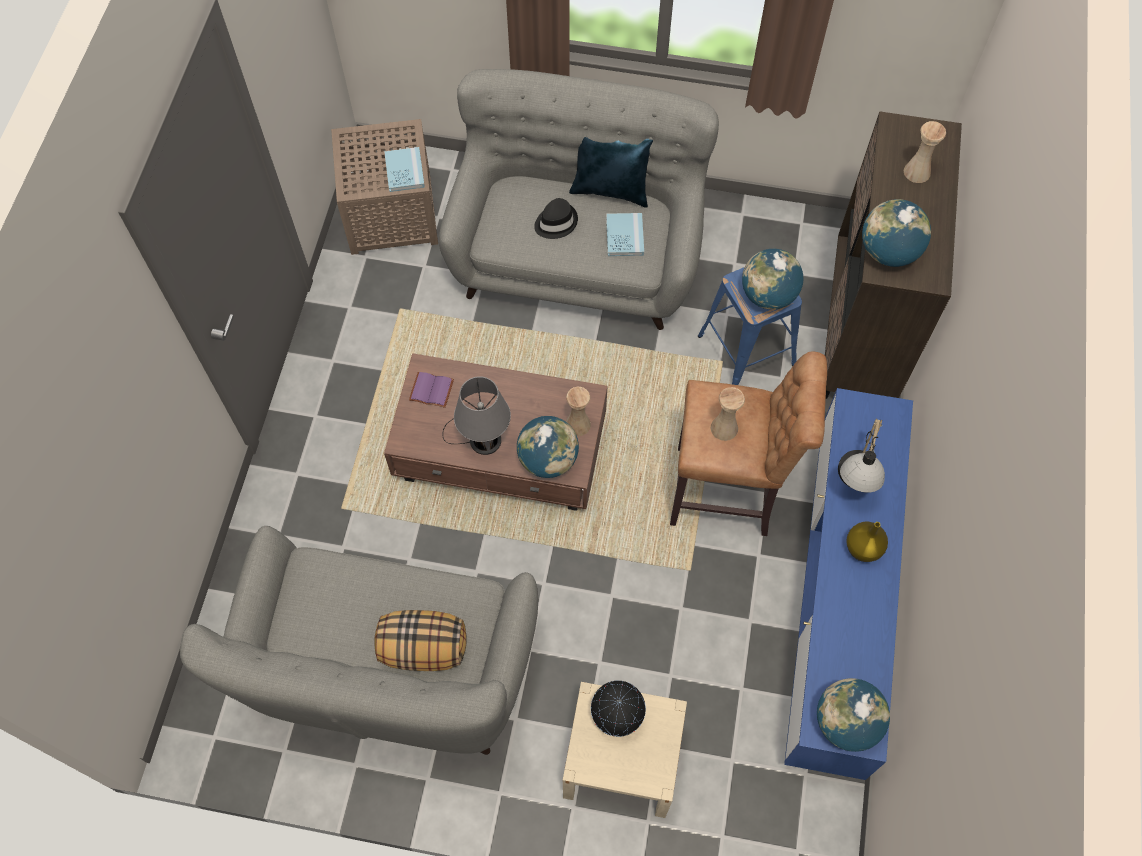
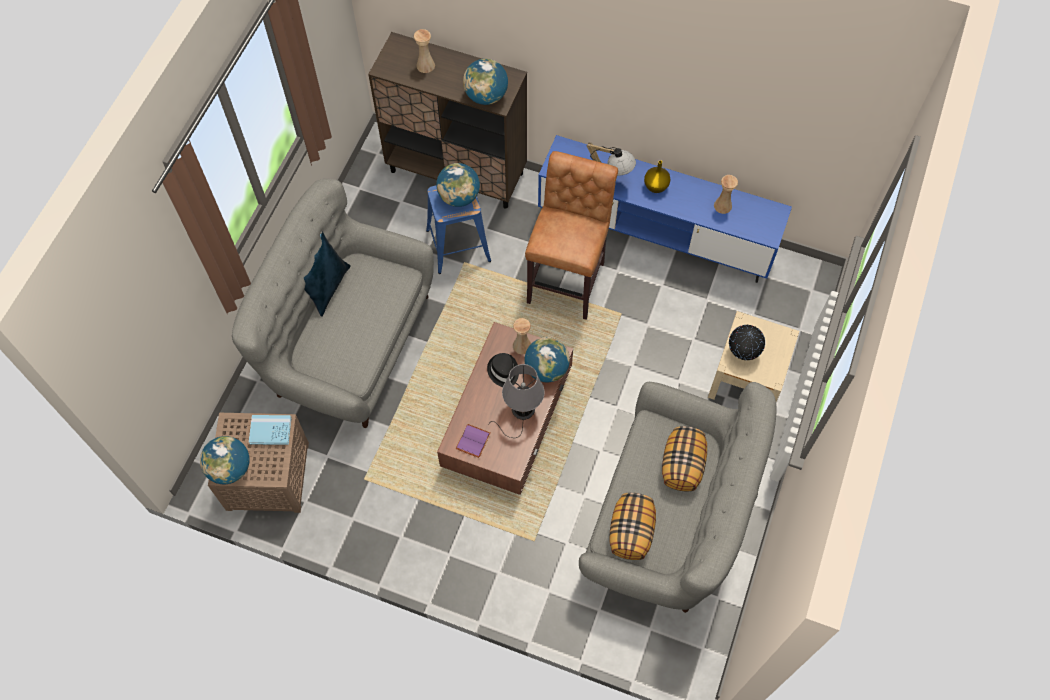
camera: 80 degrees left, 0 degrees up
(318, 592) = (631, 532): none -> pillow
(555, 222) = (348, 329): black hat -> black hat (503, 371)
(624, 236) = (373, 284): blue book -> none
(724, 428) = (570, 236): beige vase -> beige vase (722, 206)
(846, 723) = (767, 221): globe -> globe (230, 468)

